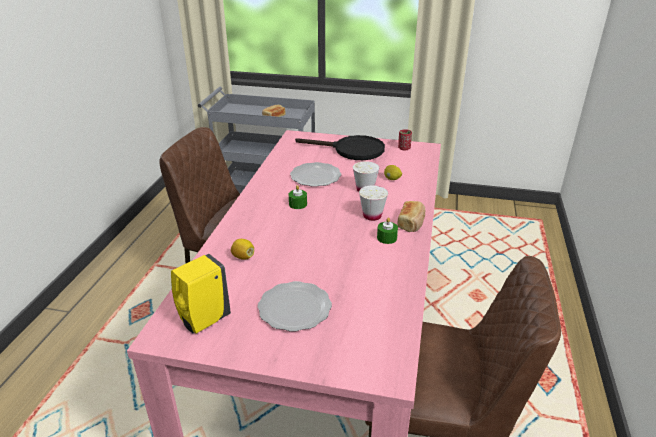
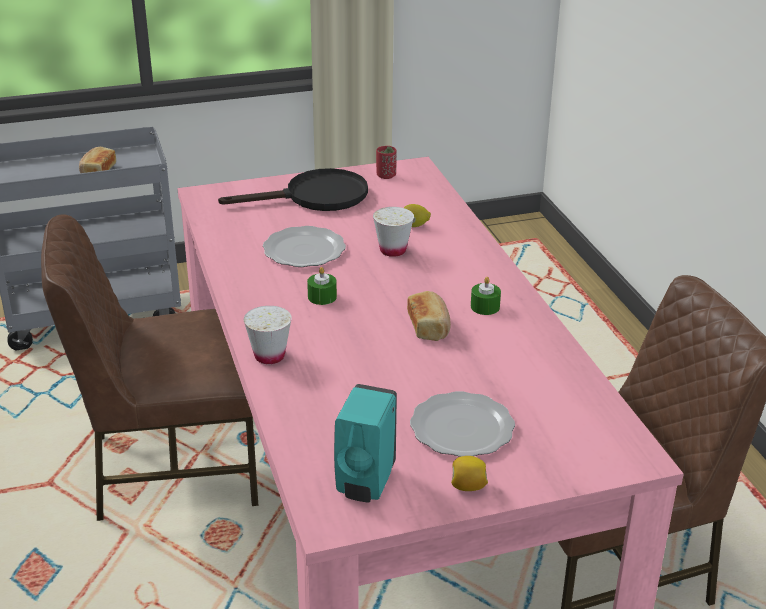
camera: 30 degrees left, 0 degrees up
(203, 321) = (365, 483): yellow soap dispenser -> turquoise soap dispenser
(243, 257) = (326, 390): lemon -> lemon (467, 486)
(372, 216) = (438, 284): white cup -> white cup (269, 356)
(411, 223) = (496, 278): bread -> bread (429, 326)

